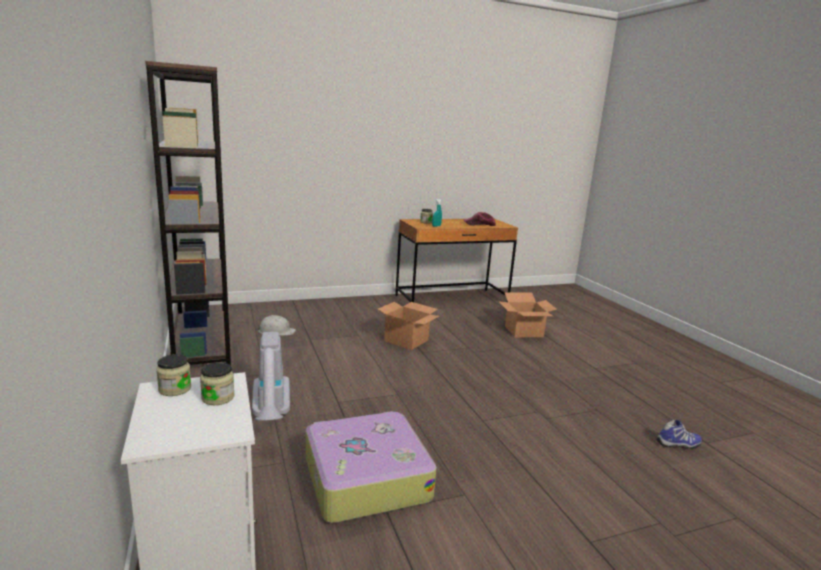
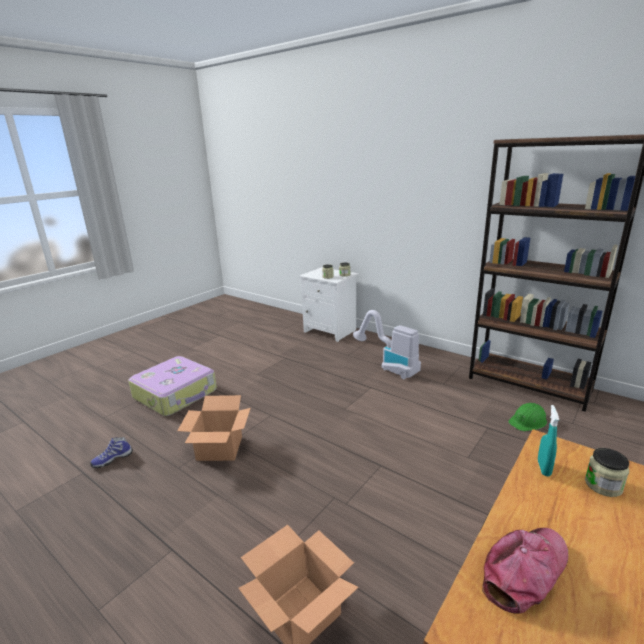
camera: 150 degrees right, 5 degrees up
(276, 331) = (528, 421): white hard hat -> green hard hat
(365, 478) = (306, 363): suitcase -> suitcase (176, 394)
(405, 340) = (418, 476): cardboard box -> cardboard box (220, 448)

